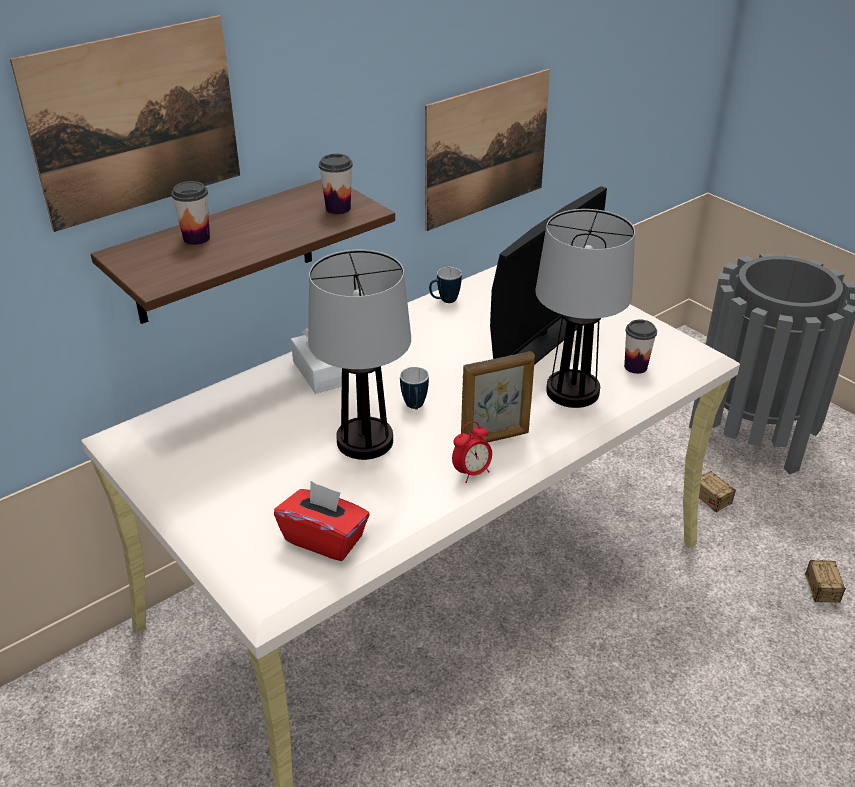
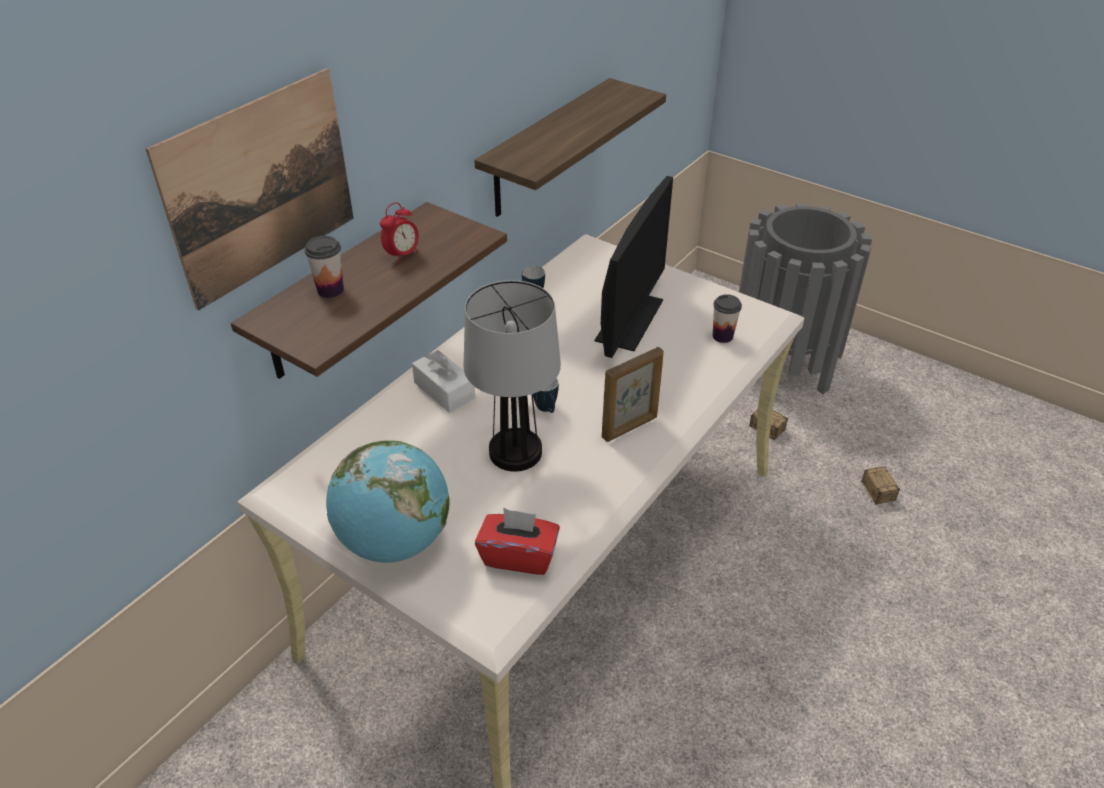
camera: 15 degrees left, 5 degrees up
(208, 501) = (395, 541): none -> globe
(338, 208) = (451, 237): cup -> none
(472, 473) = (623, 465): alarm clock -> alarm clock (402, 255)
(486, 149) = (546, 149): picture -> shelf
(573, 391) = (679, 369): table lamp -> none

